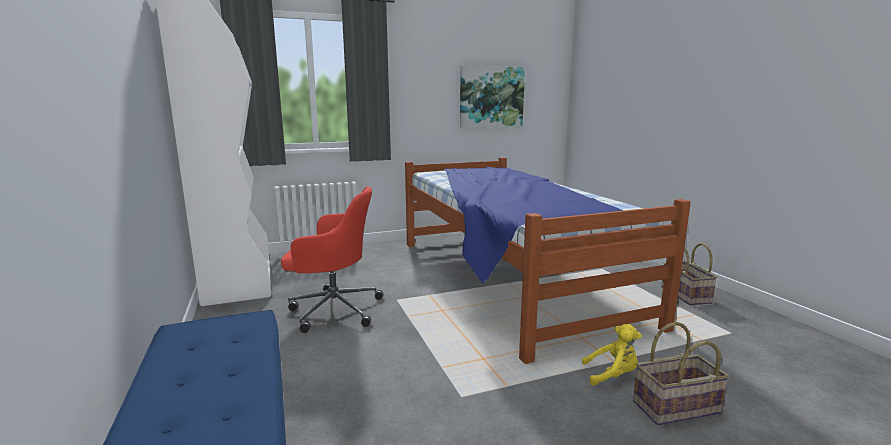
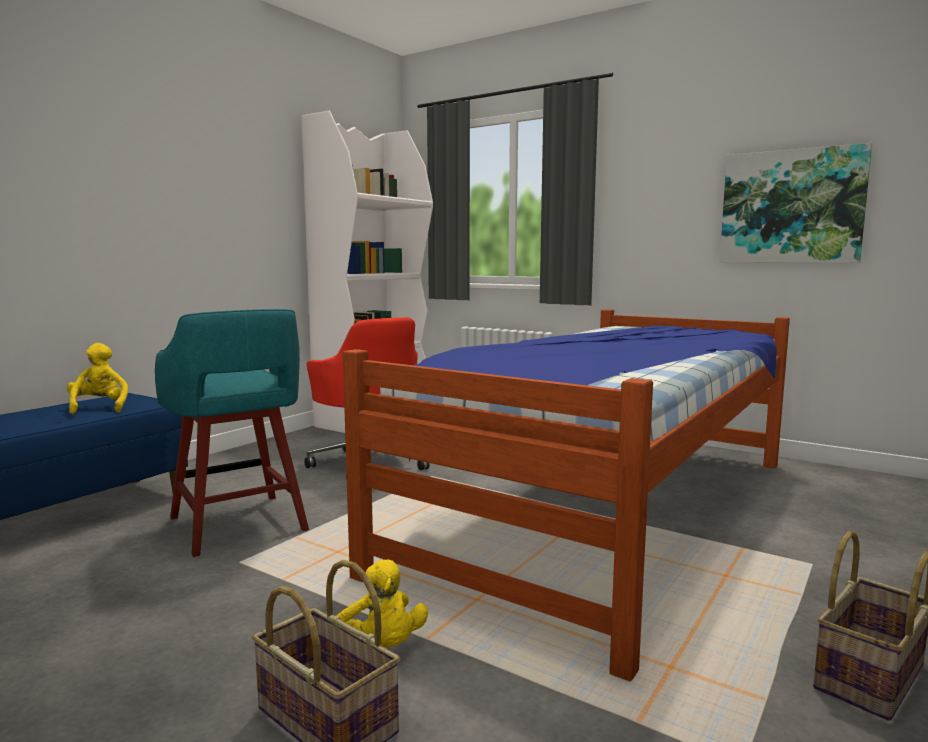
camera: 55 degrees right, 5 degrees down
(217, 345) = (100, 408): none -> yellow plush toy
(389, 385) = (239, 525): none -> turquoise stool

